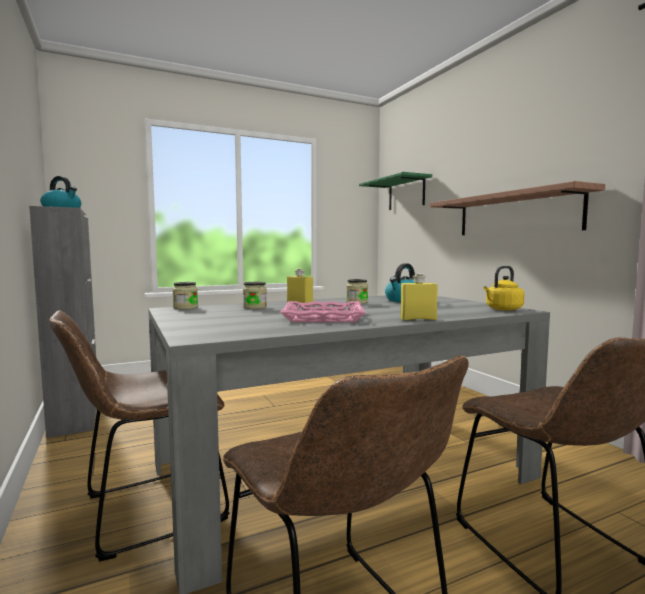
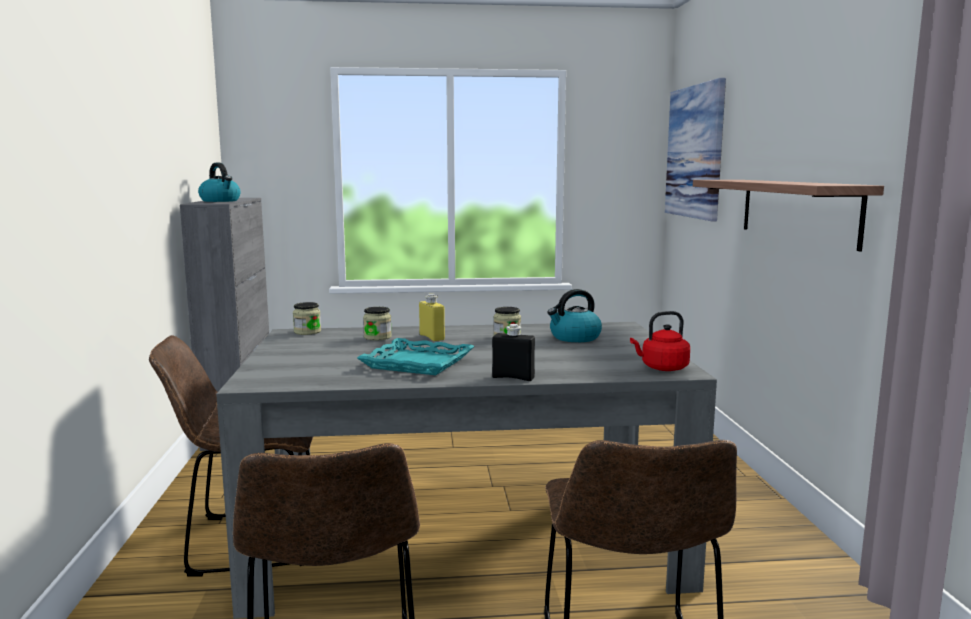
camera: 20 degrees right, 5 degrees up
(323, 317) = (417, 363): pink tray -> turquoise tray
(406, 194) = (695, 152): green shelf -> picture
(418, 319) = (513, 377): yellow bottle -> black bottle
(502, 309) = (662, 368): yellow kettle -> red kettle

